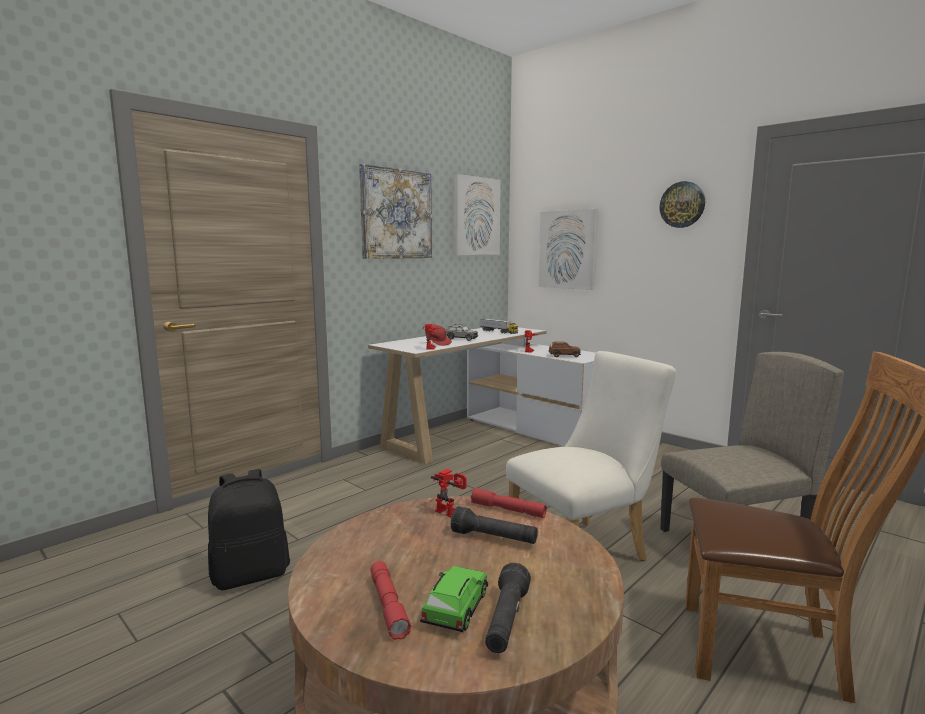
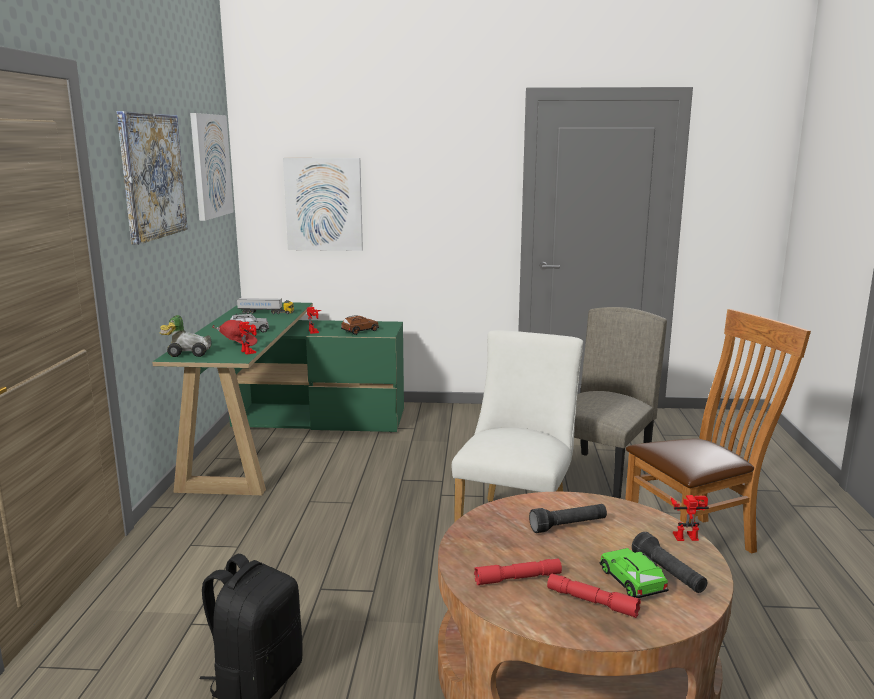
camera: 40 degrees left, 5 degrees up
(396, 343) = (188, 353): none -> toy car
(450, 511) = (501, 518): toy robot -> toy robot (686, 535)
(492, 434) = (284, 438): white desk -> green desk
(508, 510) = (538, 501): red flashlight -> red flashlight (518, 578)
(682, 204) = (457, 158): wall clock -> none

